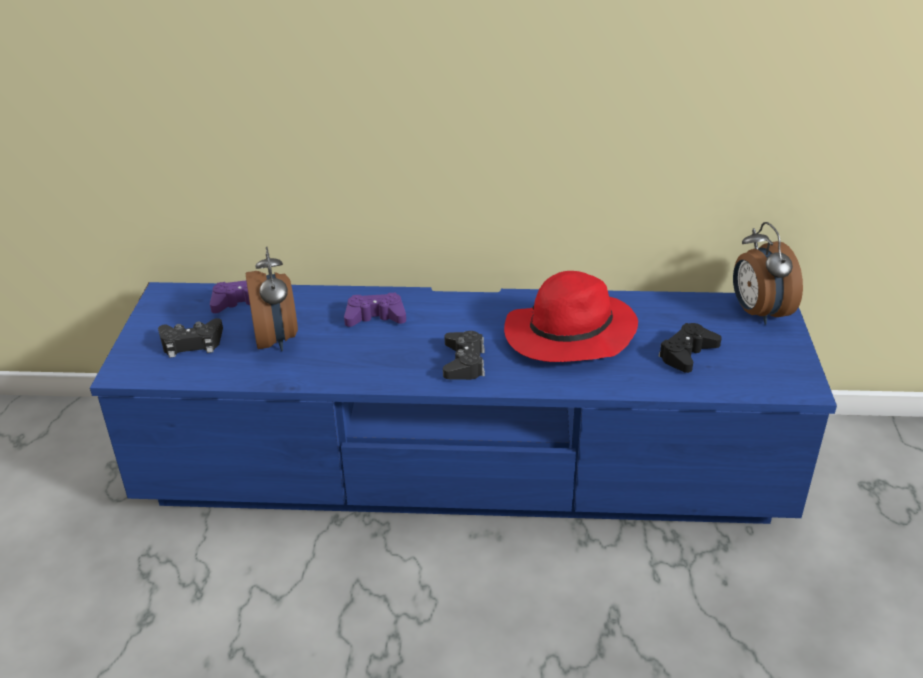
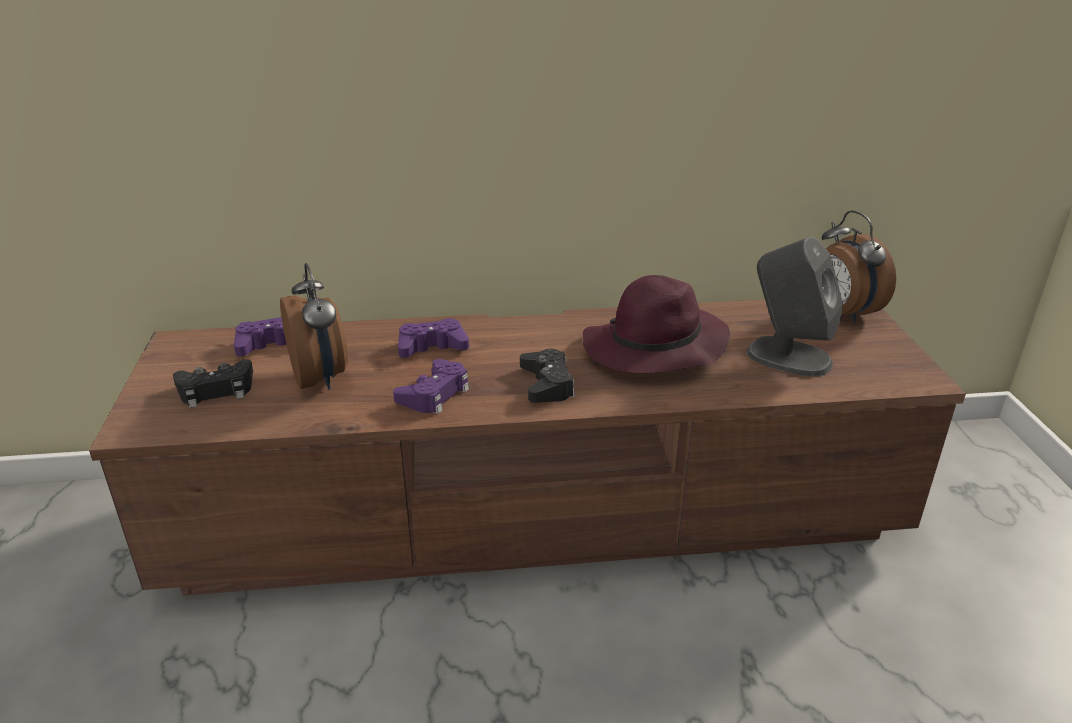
camera: 10 degrees left, 5 degrees down
(367, 363) = (434, 394): none -> purple game controller
(465, 467) = (537, 514): blue tv stand -> brown tv stand
(568, 336) = (654, 349): red hat -> purple hat
(687, 354) = (787, 356): black game controller -> grey speaker

